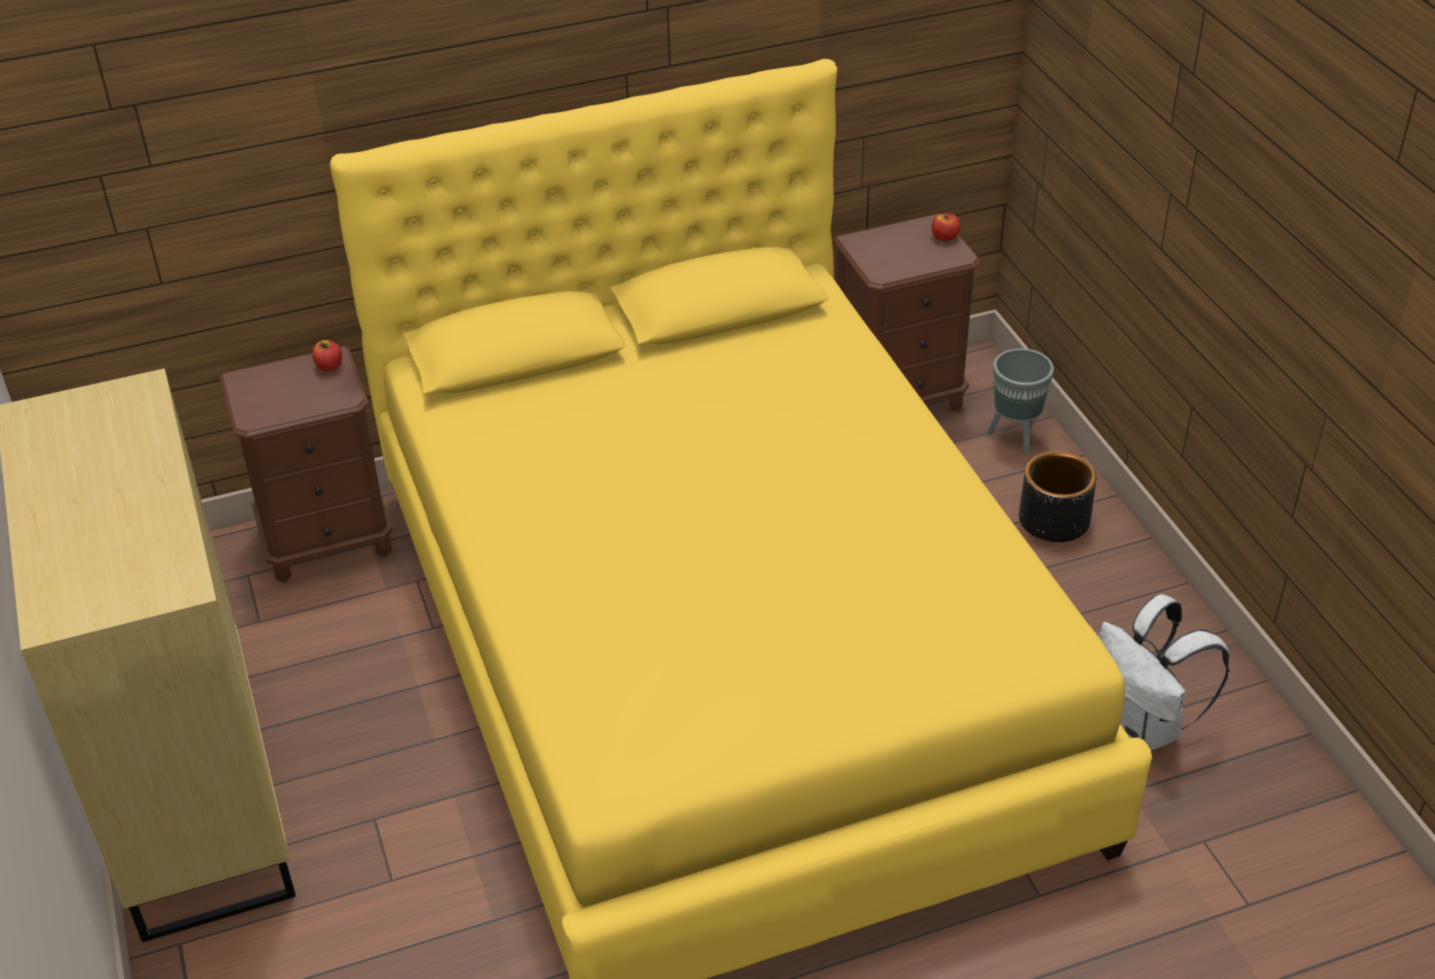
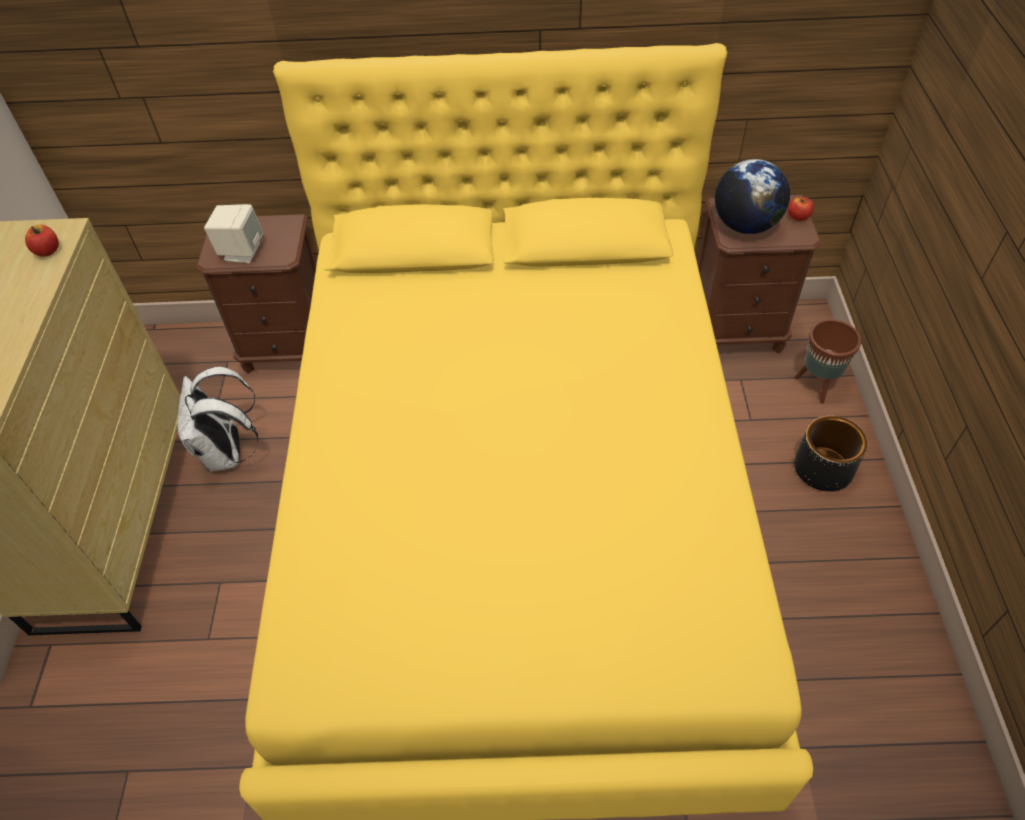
camera: 20 degrees right, 10 degrees up
(287, 402) = (241, 251): none -> beige speaker
(329, 366) = (285, 228): apple -> apple (48, 251)
(889, 257) = (745, 225): none -> globe
(1014, 437) = (816, 386): grey planter -> brown planter
(1145, 726) = (836, 686): white backpack -> white backpack (228, 453)

